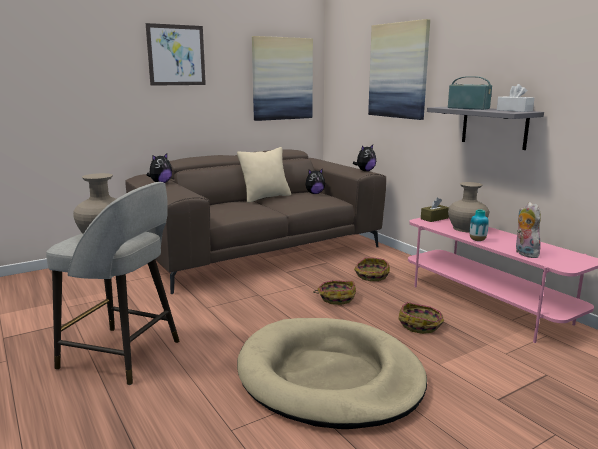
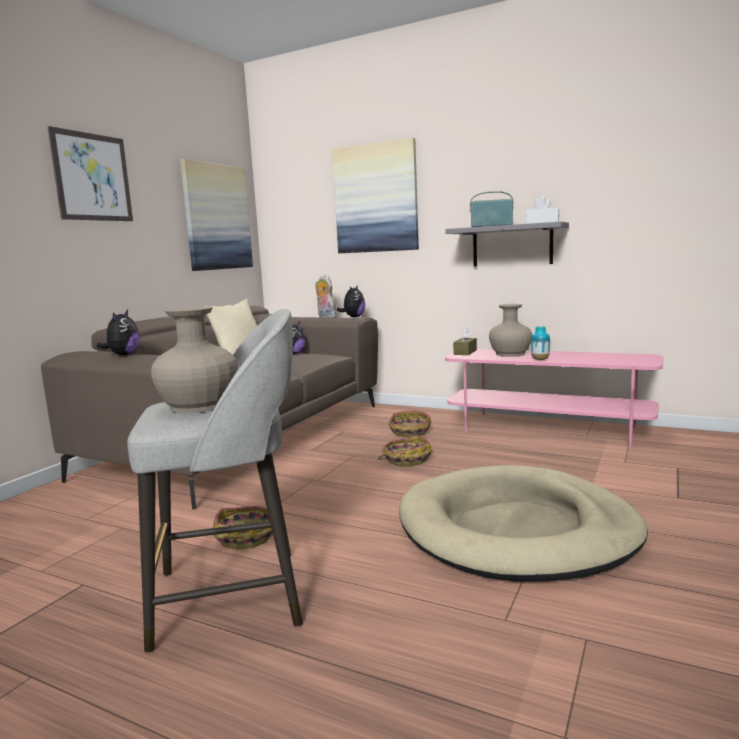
camera: 30 degrees left, 5 degrees down
(420, 325) = (523, 460): basket -> basket (247, 536)
(524, 253) = (597, 361): plush toy -> plush toy (325, 317)

